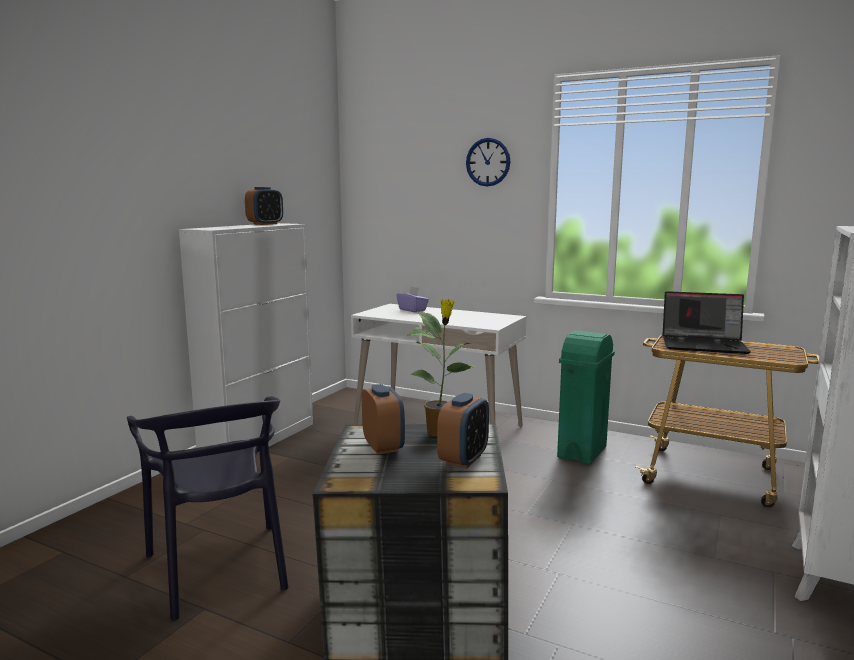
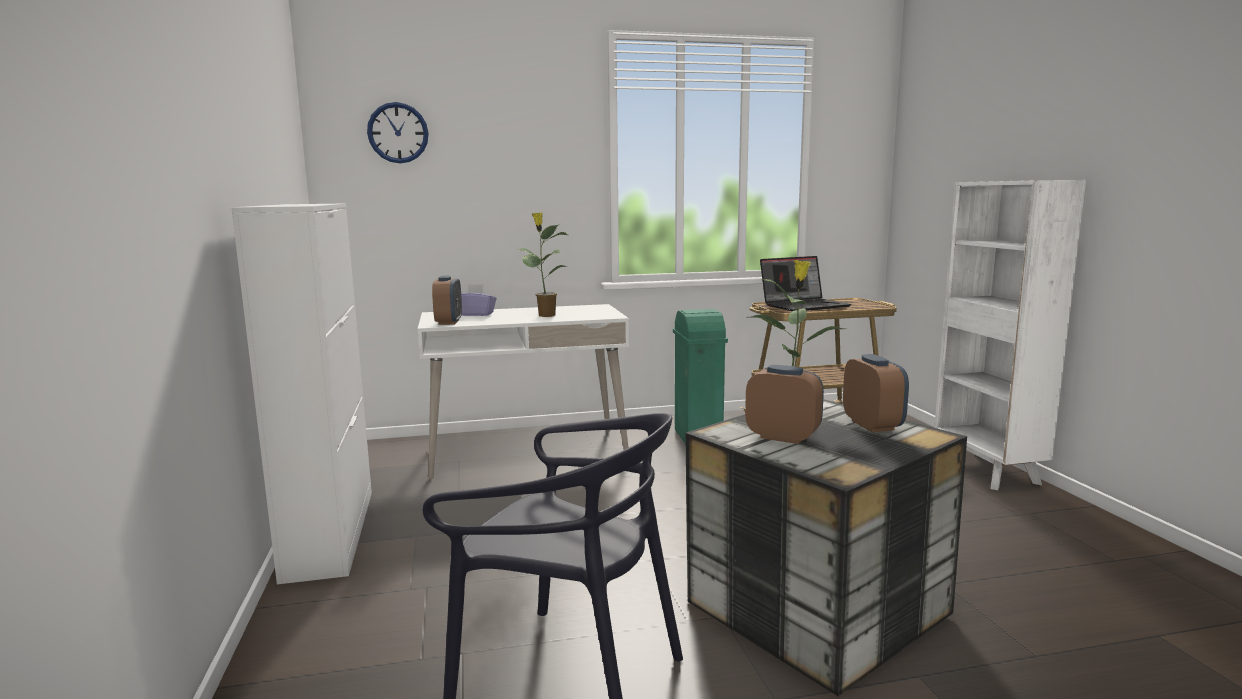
camera: 40 degrees left, 0 degrees up
(265, 224) = (296, 203): alarm clock -> alarm clock (449, 322)
(450, 318) = (545, 315): none -> potted plant
(488, 162) = (533, 127): wall clock -> wall clock (398, 133)

